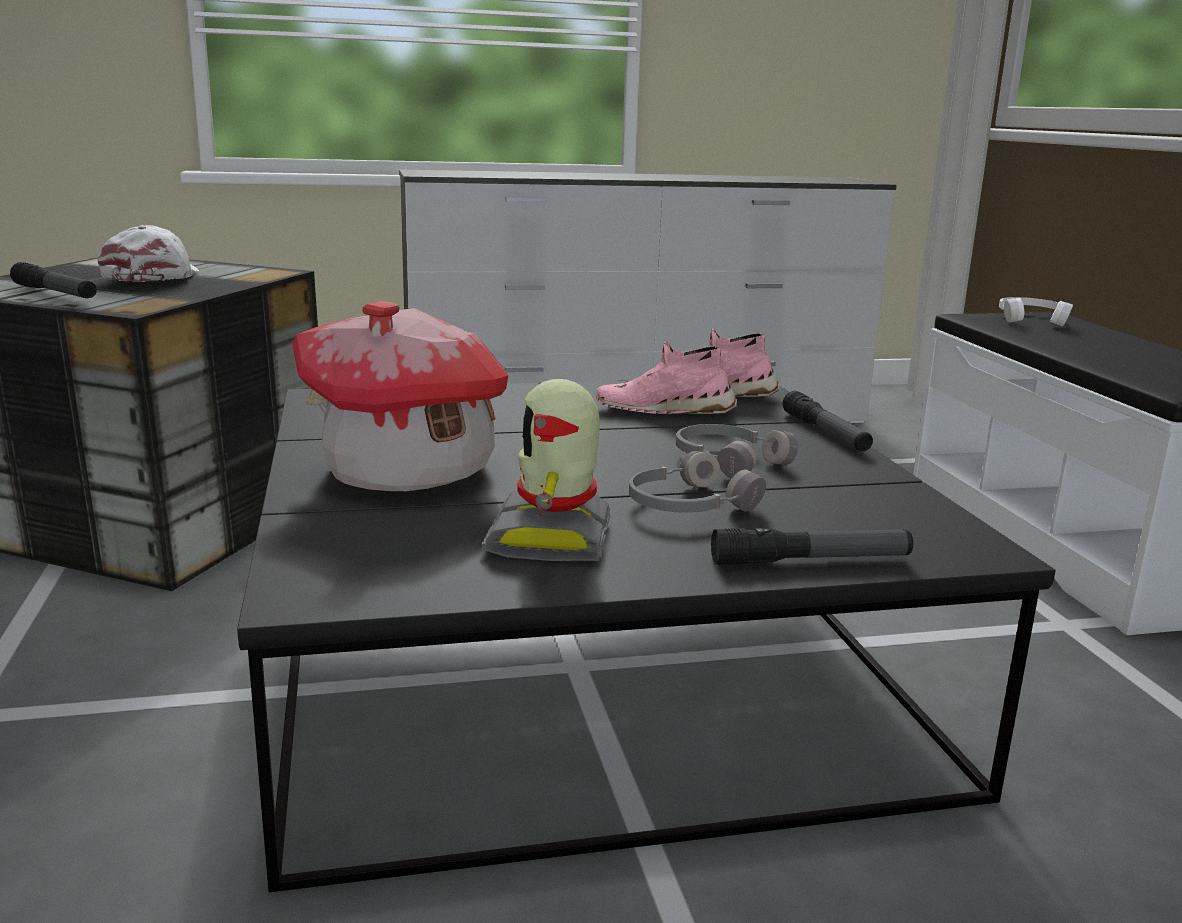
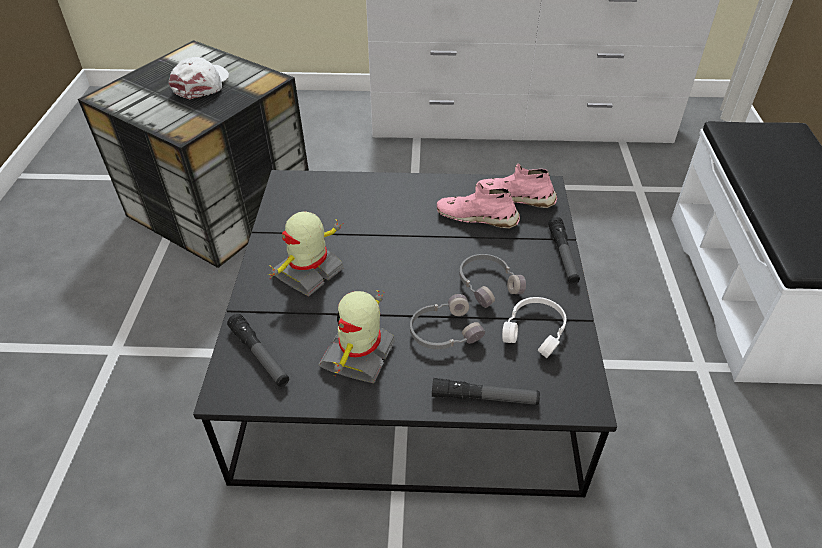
camera: 15 degrees right, 25 degrees up
(55, 293) = (146, 107): flashlight -> flashlight (259, 355)
(408, 469) = (309, 273): toy house -> toy robot
(1031, 319) = (770, 137): white headphones -> white headphones (535, 331)

